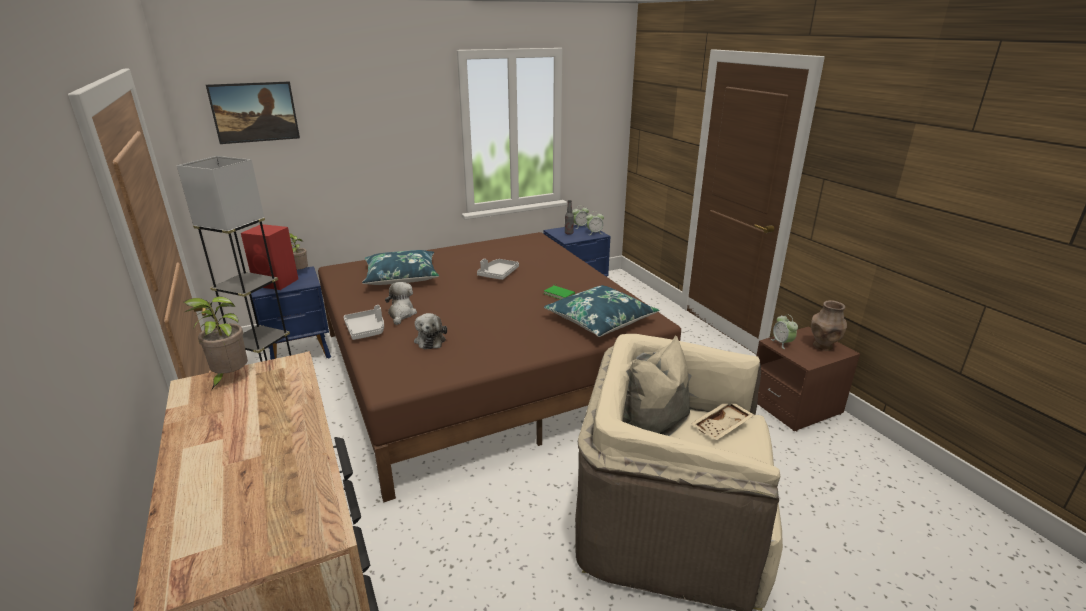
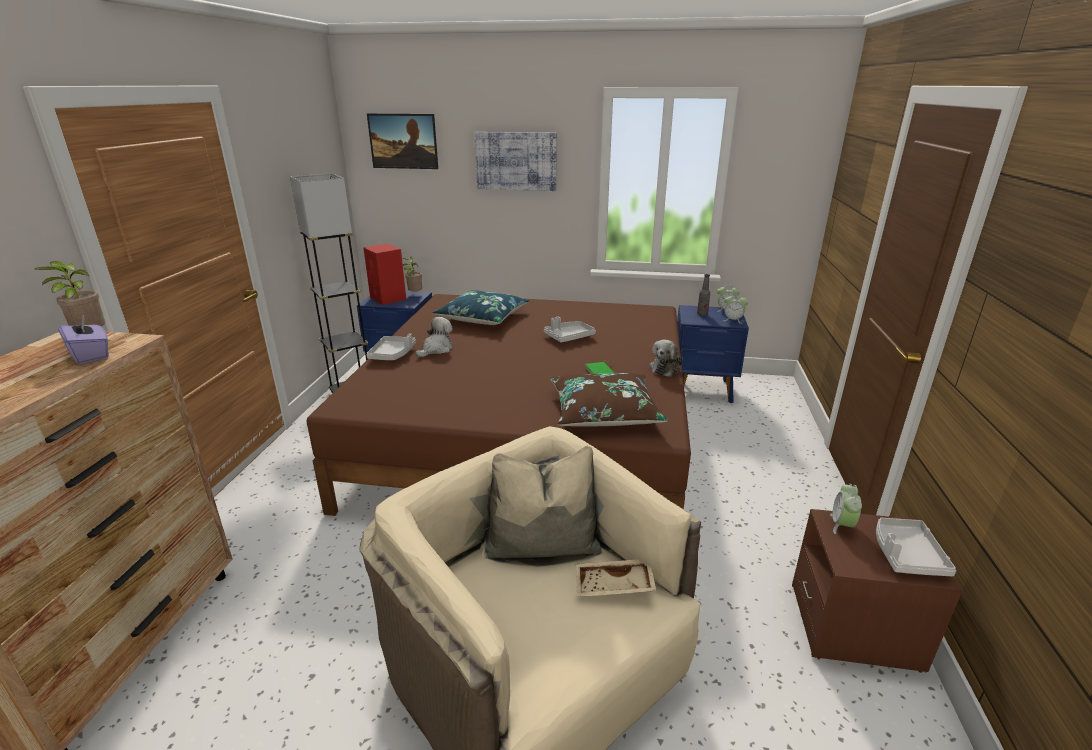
camera: 35 degrees right, 0 degrees up
(279, 389) = (91, 355): none -> purple tissue box
(383, 122) = (516, 161): none -> picture
(430, 340) = (426, 378): plush toy -> plush toy (665, 368)
(600, 320) = (604, 412): blue pillow -> brown pillow
(823, 346) = (906, 554): brown vase -> grey tray

